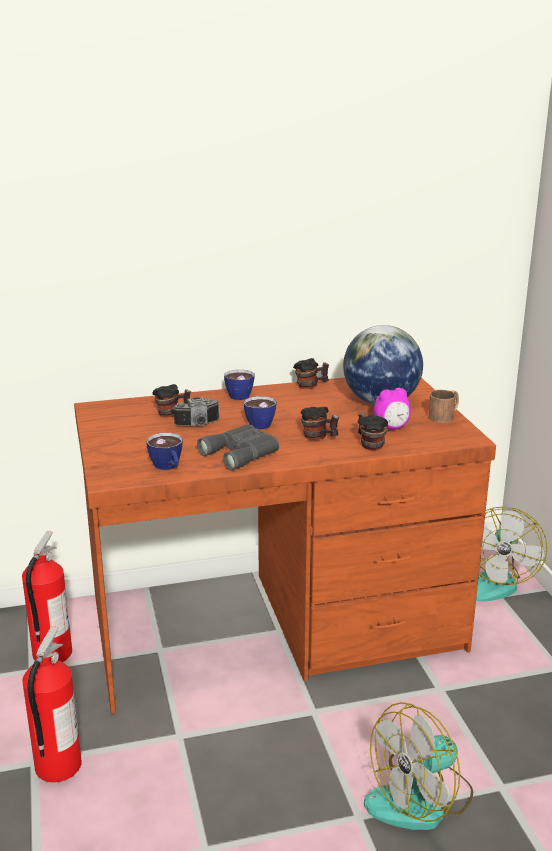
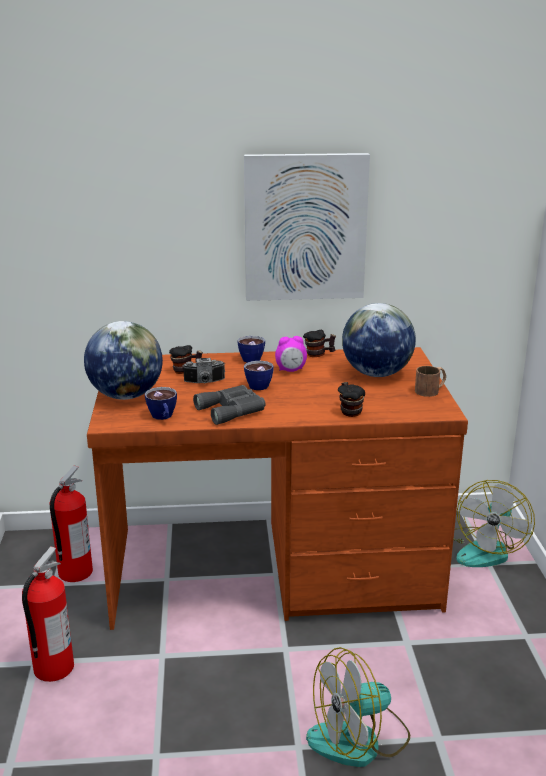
camera: 10 degrees right, 0 degrees up
(115, 446) = (126, 395): none -> globe
(291, 247) = (305, 227): none -> picture
(318, 438) = (306, 401): mug -> none
(391, 428) = (376, 398): alarm clock -> alarm clock (291, 370)

